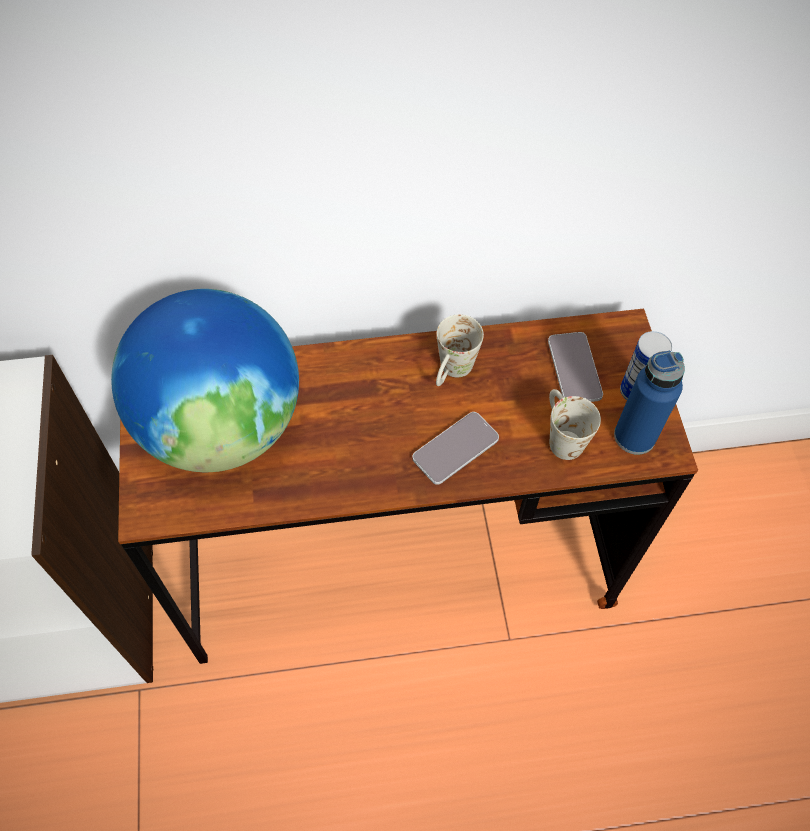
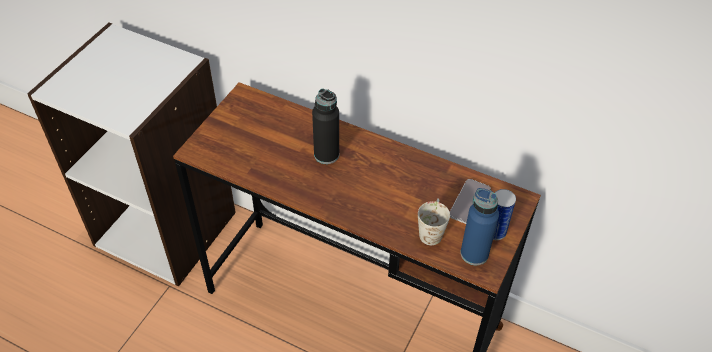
camera: 35 degrees right, 10 degrees down
(222, 425) = (261, 131): globe -> none
(342, 407) = (326, 155): none -> black bottle
(452, 372) = (398, 169): white mug -> none
(455, 448) = (368, 205): phone -> none

